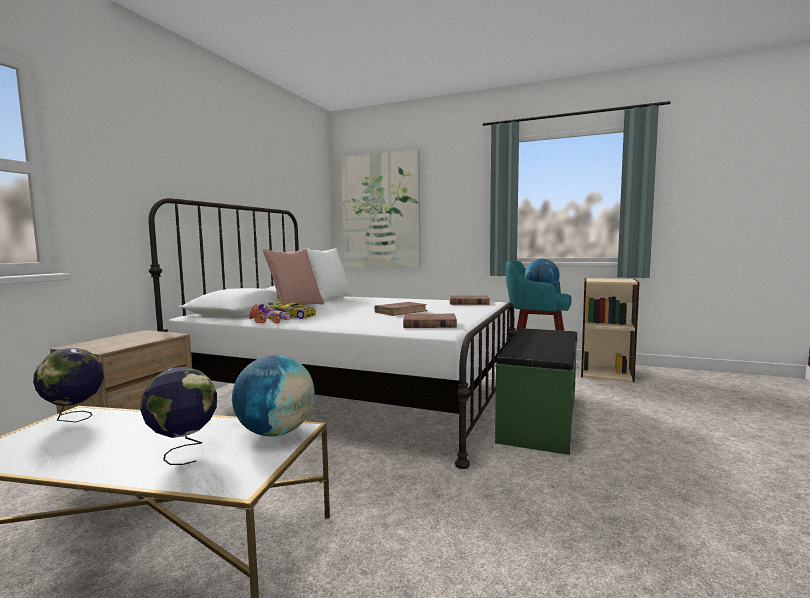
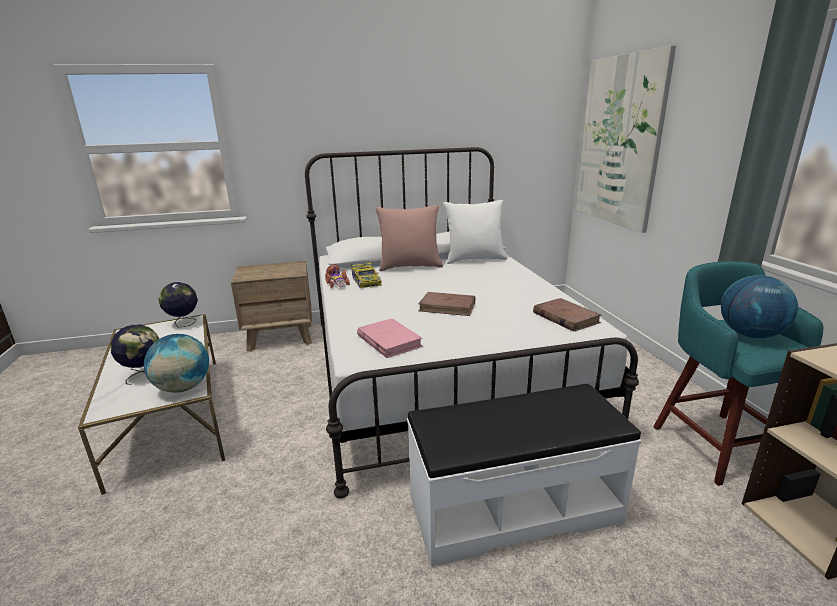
camera: 55 degrees right, 15 degrees up
(429, 324) = (389, 341): brown book -> pink book
(538, 419) = (512, 508): green bench -> white bench

